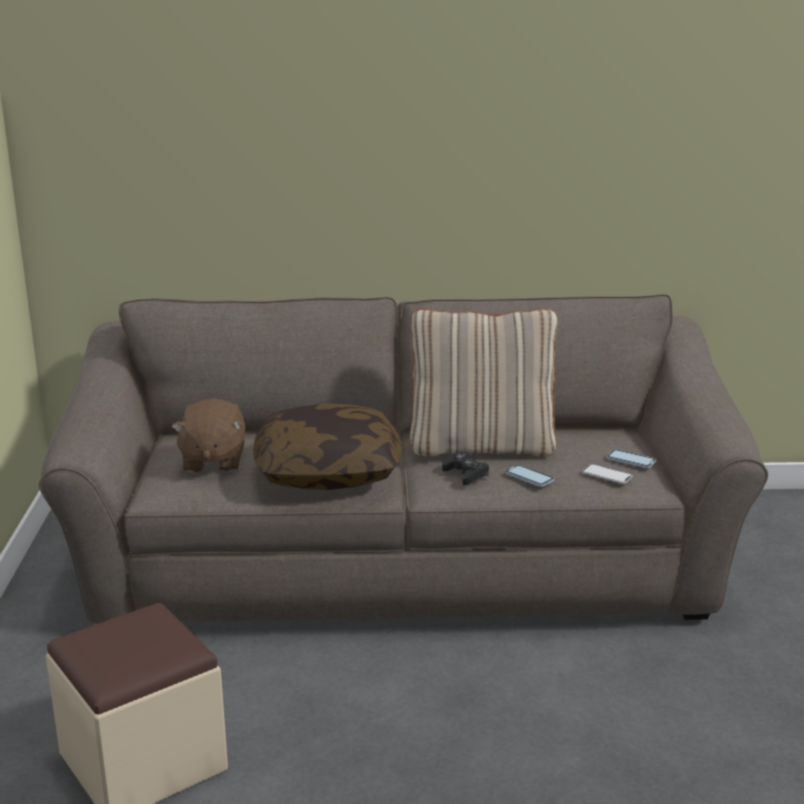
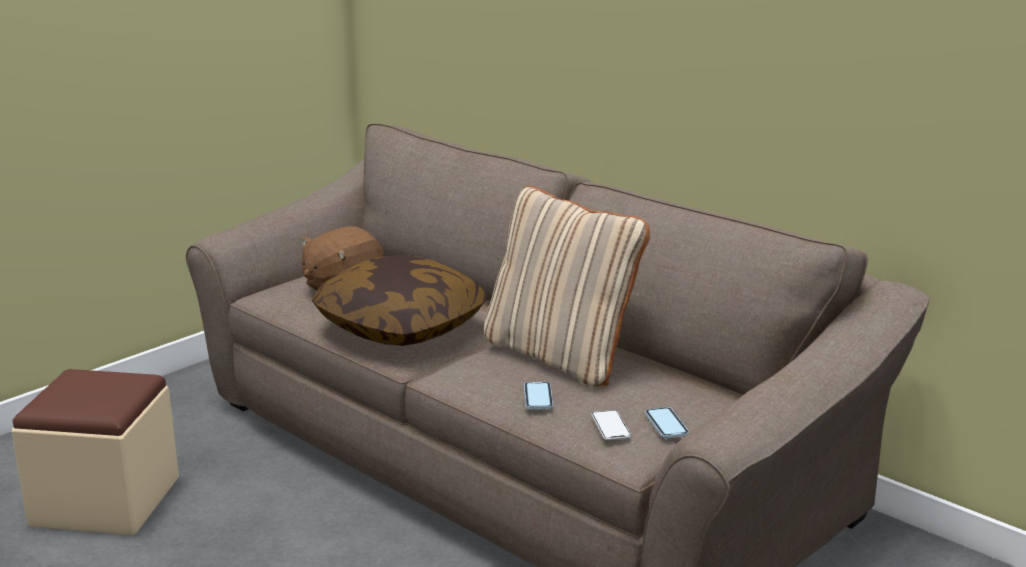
camera: 45 degrees right, 0 degrees up
(465, 474) = (493, 372): black game controller -> none

